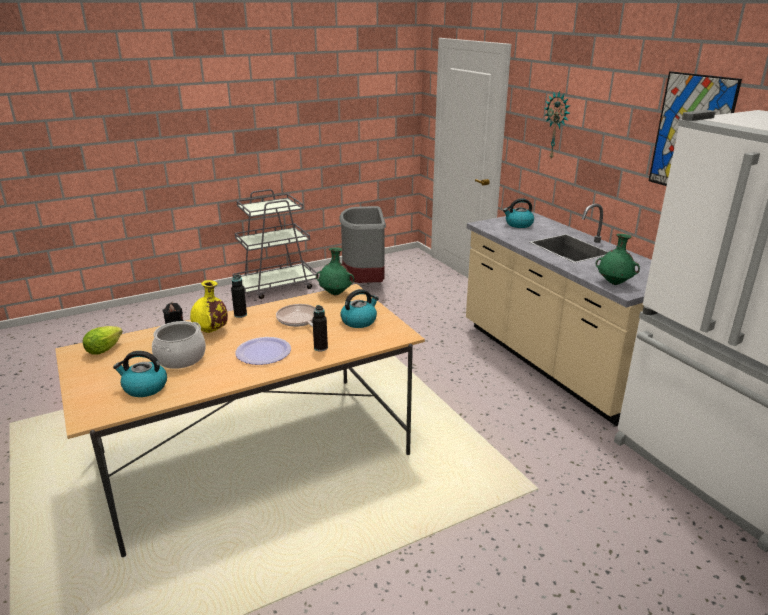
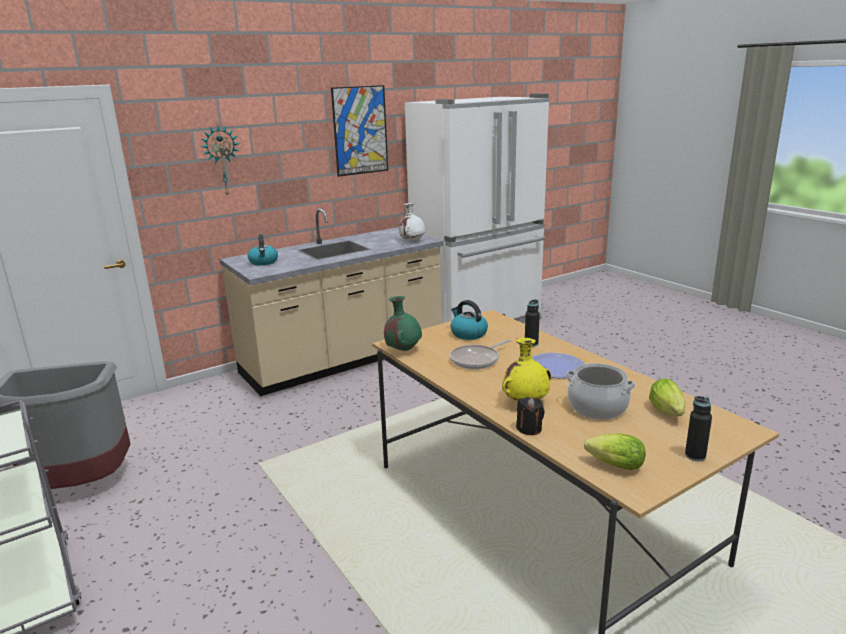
camera: 95 degrees left, 5 degrees down
(144, 387) = (668, 413): kettle -> lettuce
(240, 315) = (476, 393): black bottle -> black bottle (695, 456)
(614, 283) = (412, 241): green vase -> white vase

